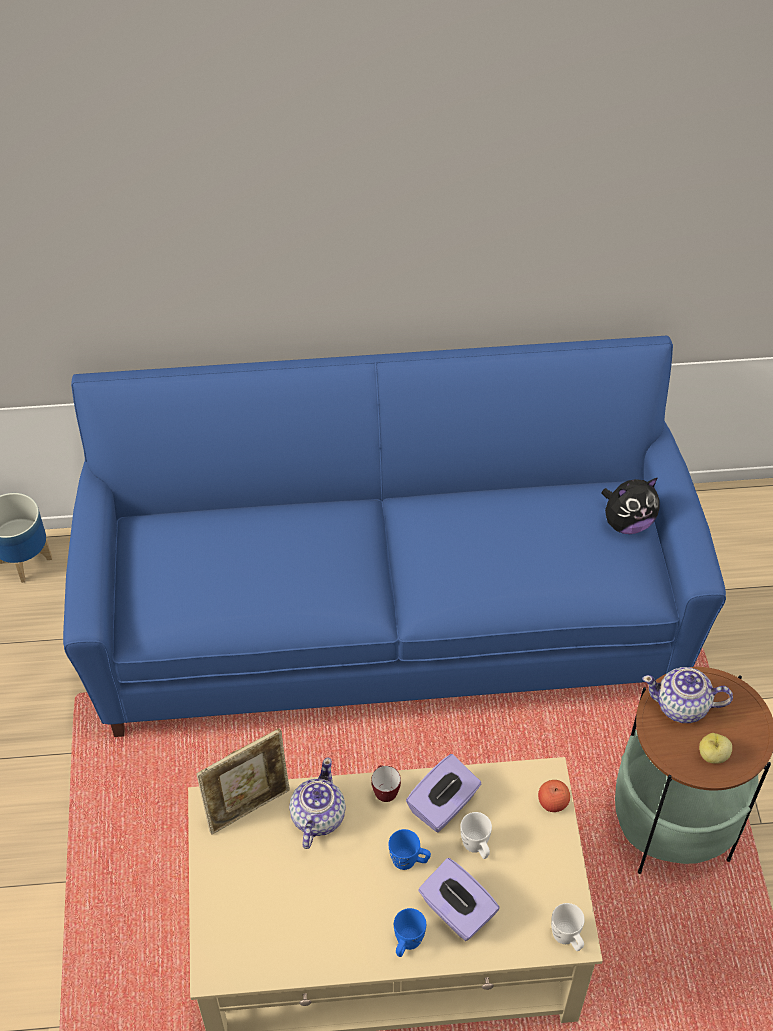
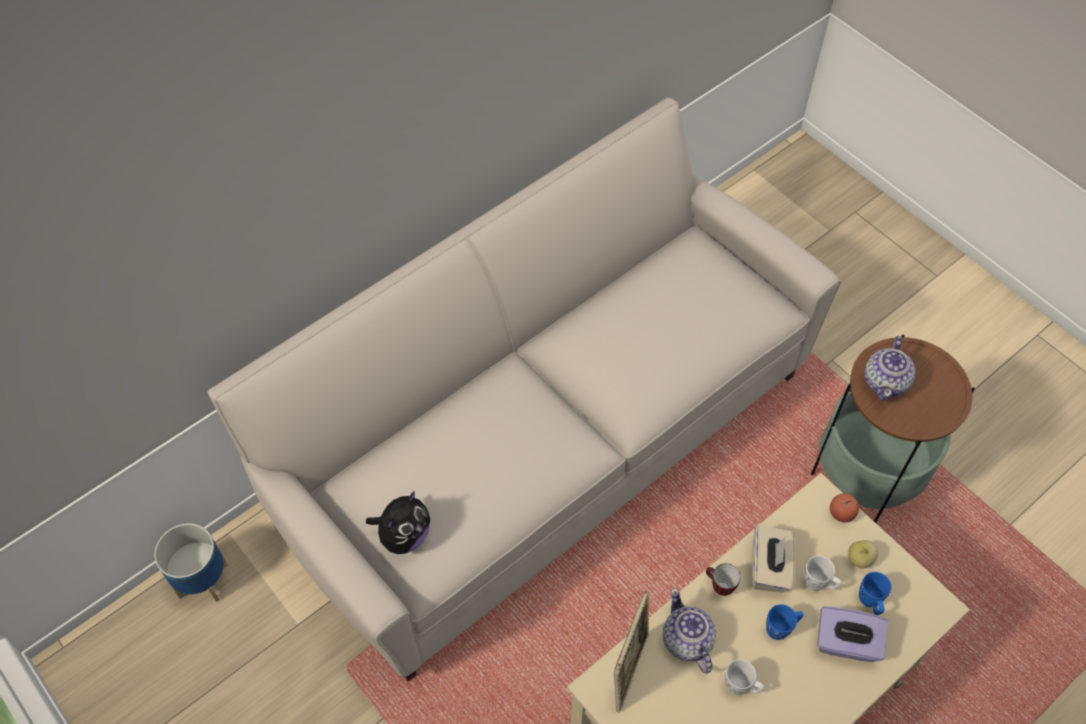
camera: 35 degrees left, 5 degrees up
(386, 614) = (542, 442): blue sofa -> beige sofa
(407, 943) = (833, 694): blue mug -> blue mug (870, 602)
(443, 805) = (769, 568): purple tissue box -> beige tissue box
(567, 938) = (934, 609): white mug -> white mug (741, 687)
(627, 523) = (721, 264): plush toy -> plush toy (404, 535)
(682, 706) = (885, 382): teapot -> teapot turned 45 degrees counterclockwise
(712, 756) = (933, 406): apple -> apple (860, 559)

